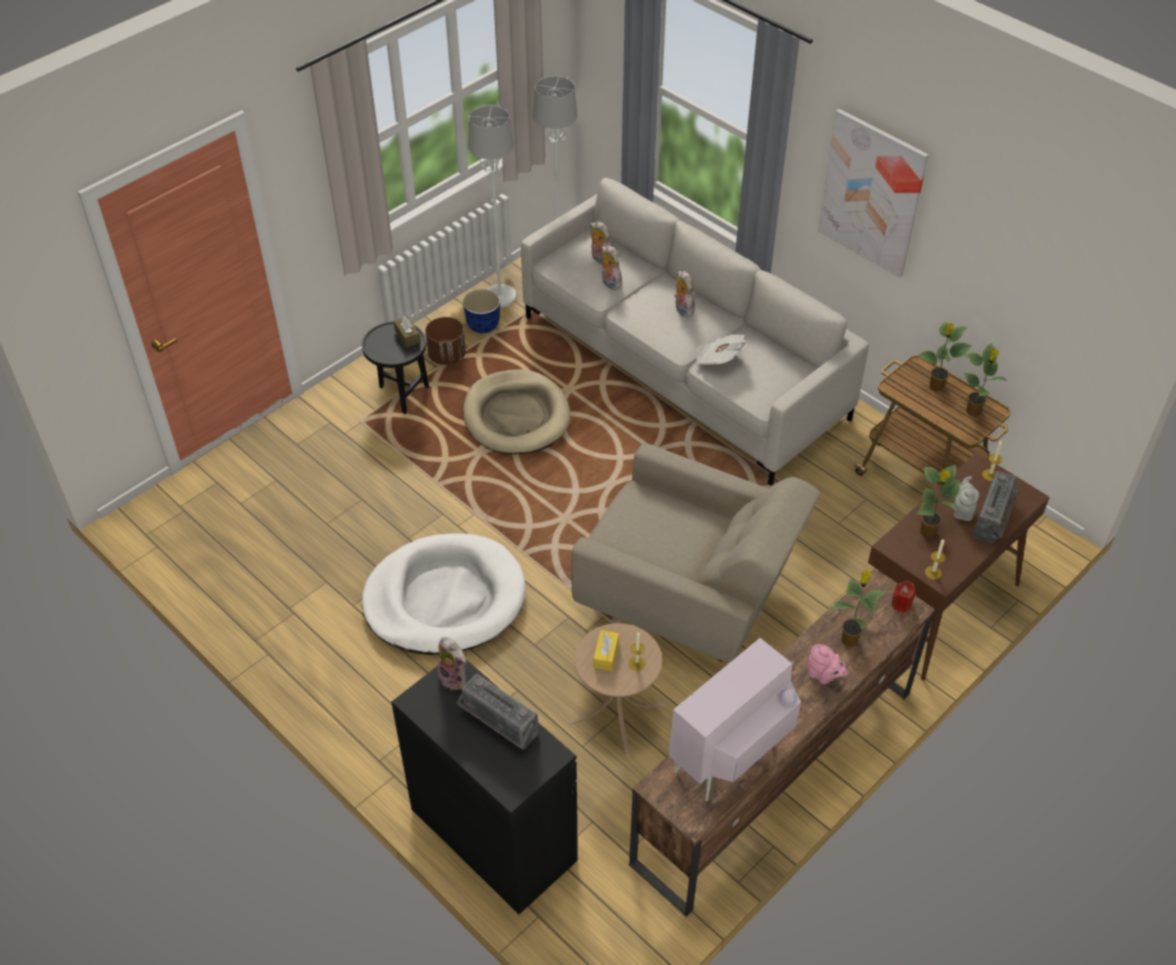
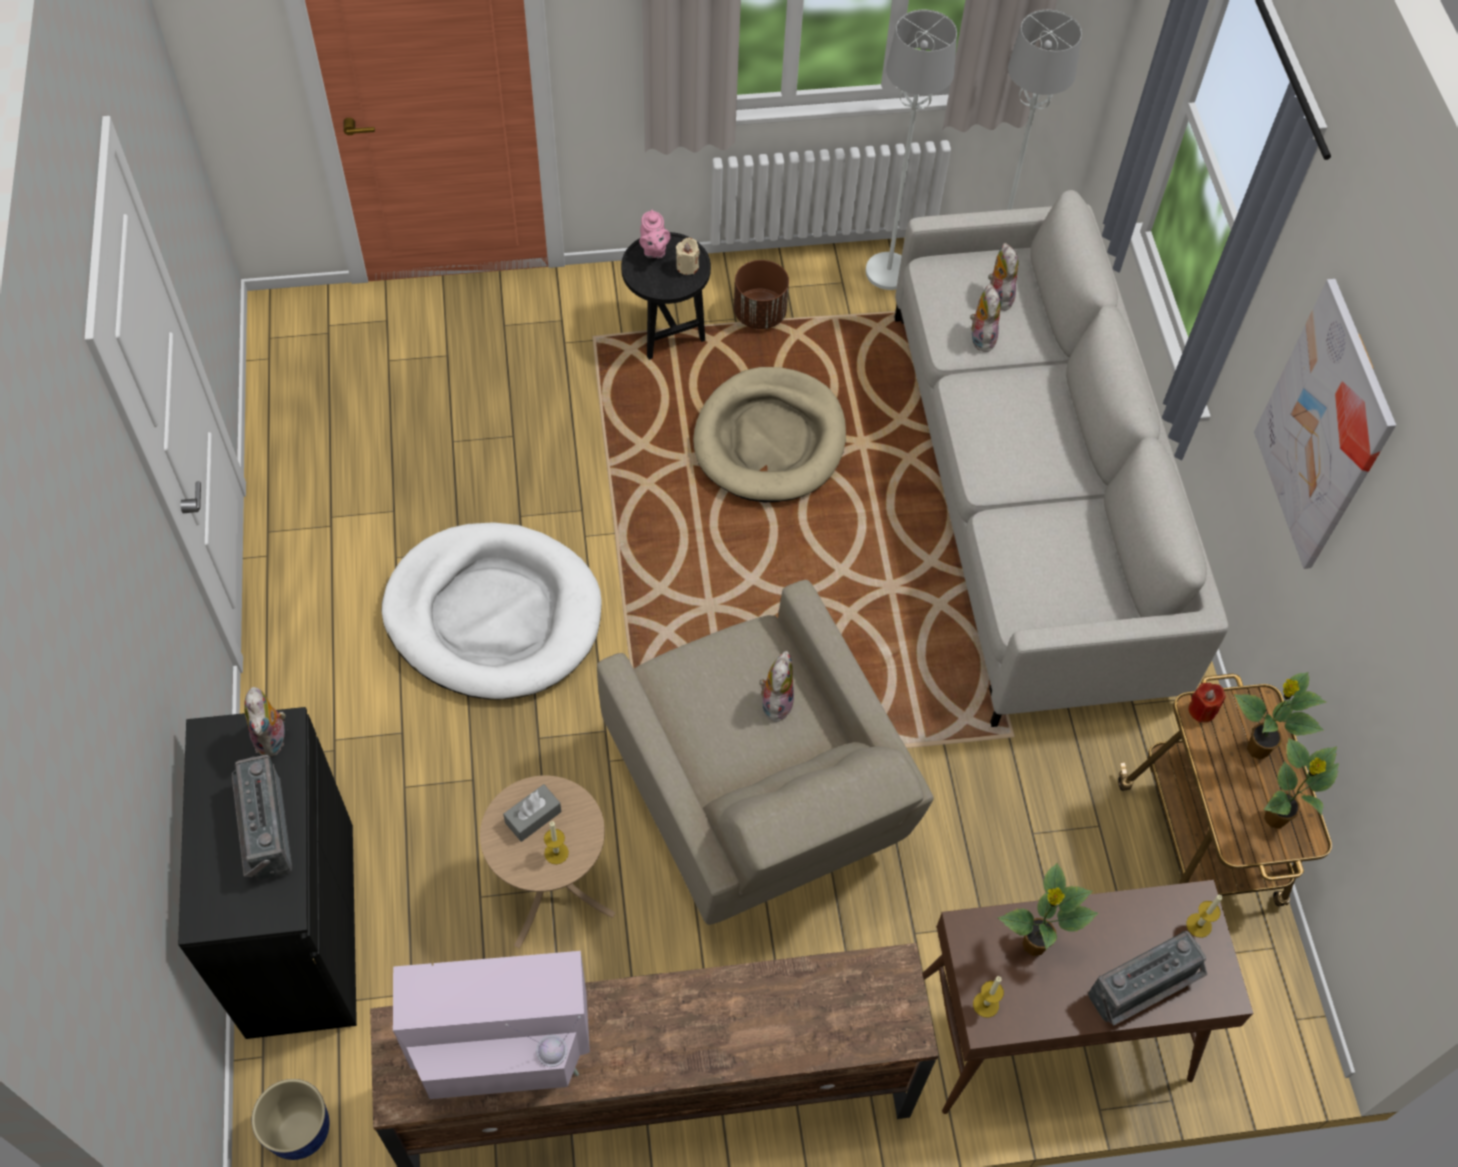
camera: 35 degrees right, 10 degrees up
(407, 336) = (687, 266): brown tissue box -> beige candle
(482, 326) = (834, 299): planter -> planter (299, 1131)
(606, 654) = (533, 817): yellow tissue box -> grey tissue box
(682, 309) = (1039, 427): plush toy -> plush toy (775, 702)
(718, 359) = (1021, 524): newspaper -> none
(824, 676) = (714, 1038): pink teapot -> pink teapot (654, 250)
(850, 639) = (792, 1014): potted plant -> none
(901, 604) = (902, 1016): red candle -> red candle (1202, 710)
(962, 510) = (1110, 948): grey teapot -> none

